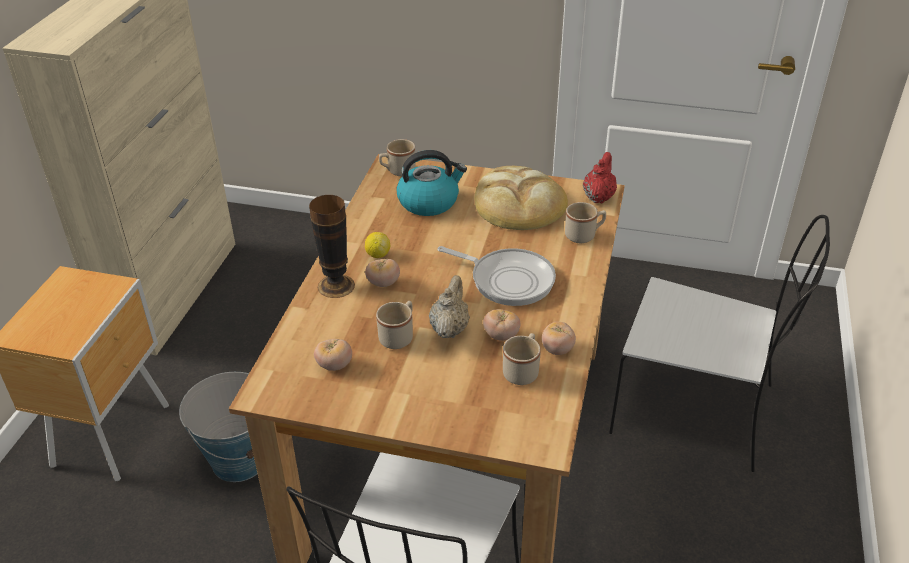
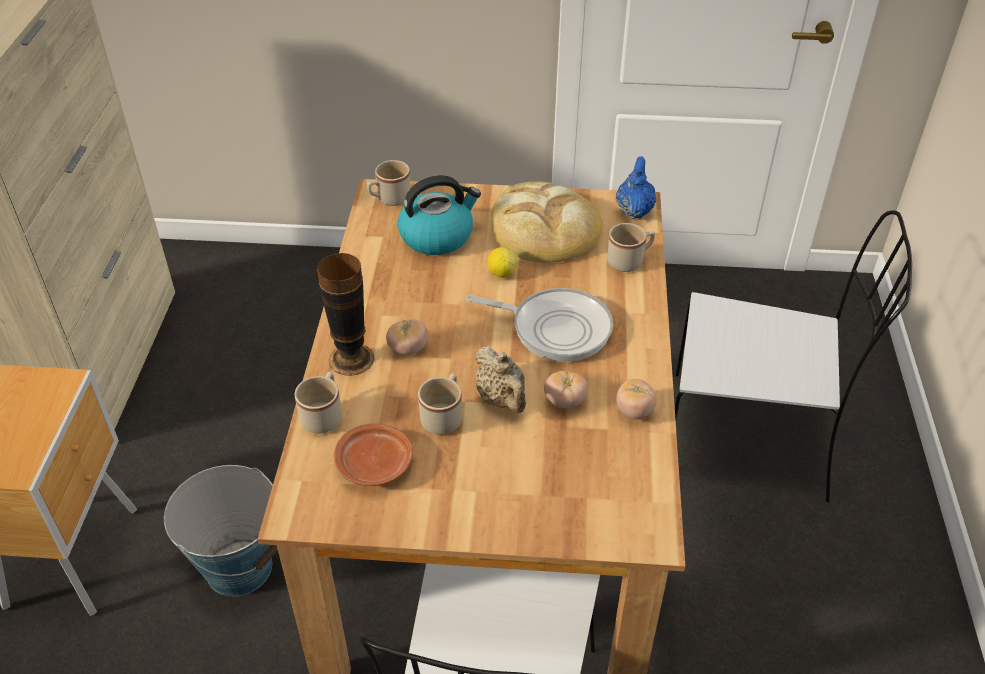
camera: 10 degrees left, 5 degrees up
(334, 365) = (375, 464): tomato -> brown plate
(377, 254) = (392, 312): lemon -> lemon (502, 273)
(449, 328) = (502, 399): beige teapot -> beige teapot turned 150 degrees clockwise
(522, 370) = (601, 443): beige mug -> beige mug (324, 415)
(598, 197) = (634, 210): red teapot -> blue teapot

